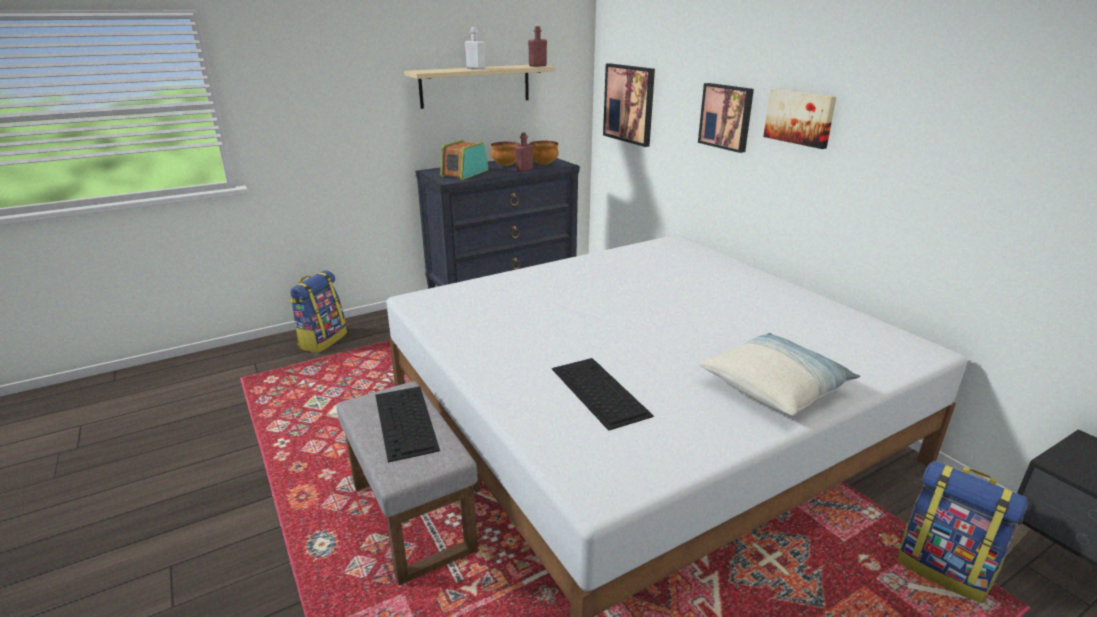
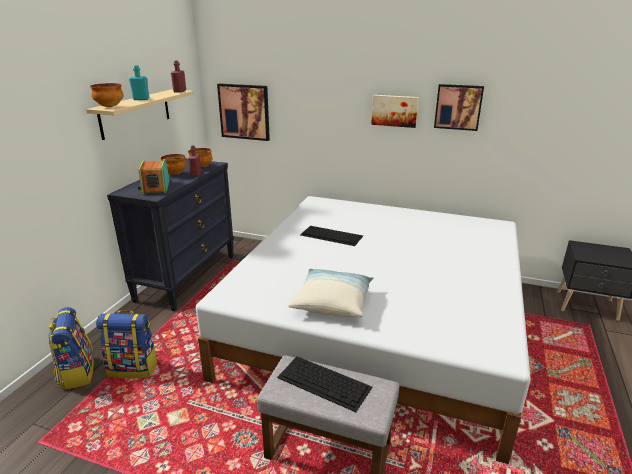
camera: 40 degrees left, 0 degrees up
(426, 70) = (109, 107): none -> bowl
(475, 68) = (141, 99): white bottle -> turquoise bottle
(598, 391) = (420, 305): keyboard -> keyboard (330, 235)
(727, 116) = (337, 114): picture -> picture (458, 107)
(775, 388) = (482, 267): pillow -> pillow (332, 302)
(944, 569) = (554, 325): backpack -> backpack (134, 368)

